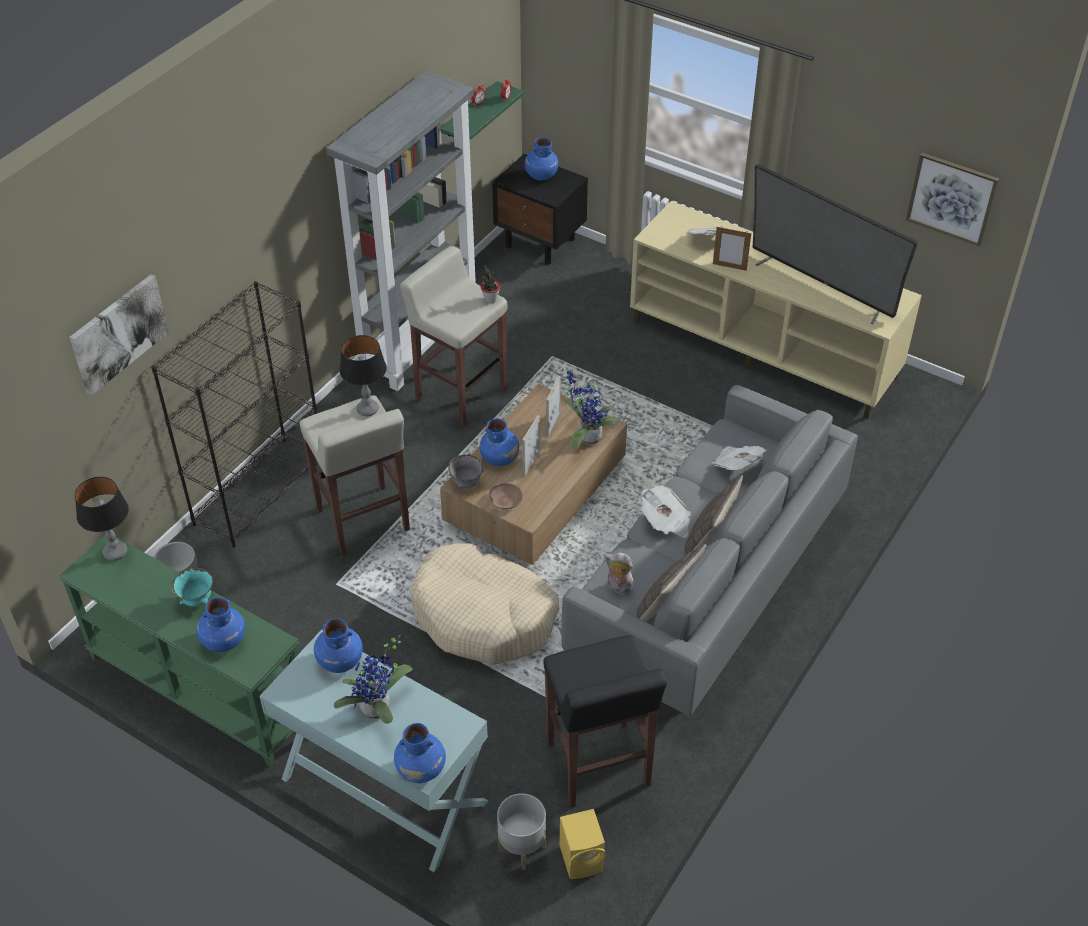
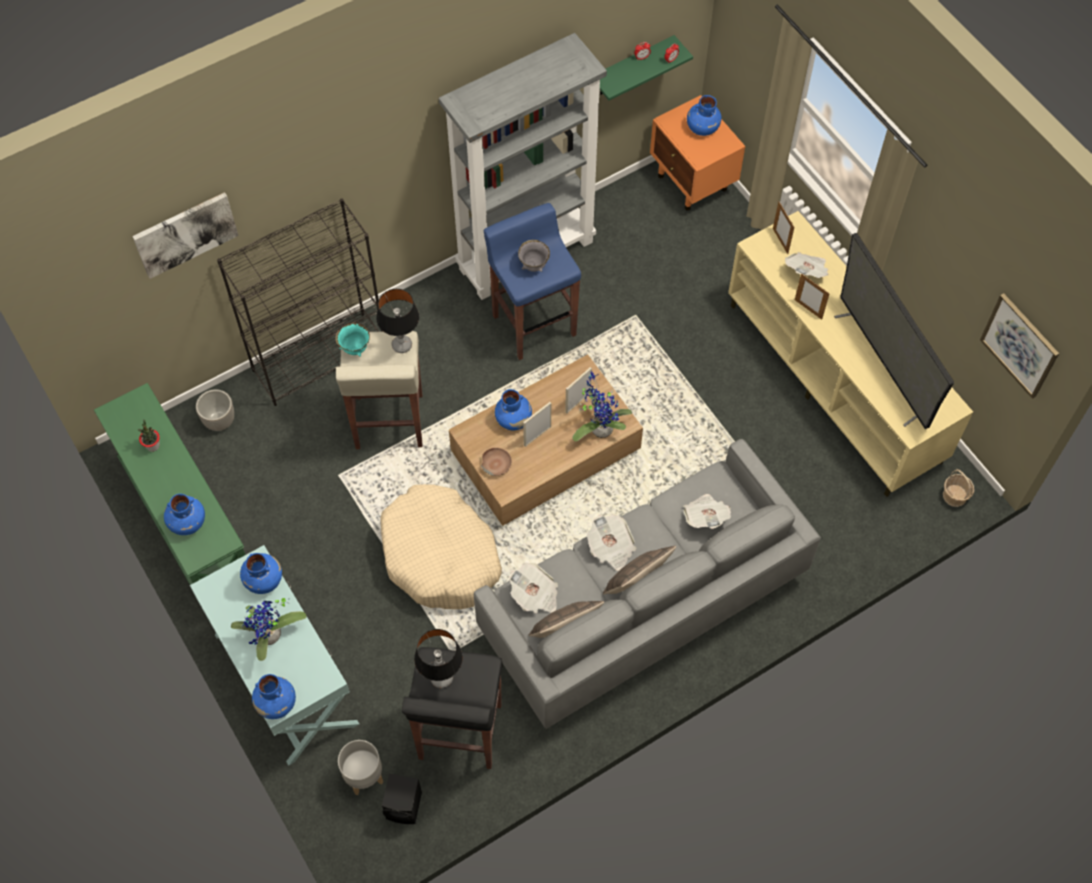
camera: 25 degrees right, 15 degrees up
(115, 552) = (144, 405): table lamp -> table lamp (441, 678)
(197, 600) = (184, 476): turquoise bowl -> turquoise bowl (355, 348)
(460, 394) = (533, 324): beige stool -> blue stool
(467, 483) = (473, 434): grey bowl -> grey bowl (534, 265)
(490, 299) = (566, 266): potted plant -> potted plant (153, 446)
(541, 243) = (693, 183): black nightstand -> orange nightstand
(583, 858) = (405, 806): yellow speaker -> black speaker
(618, 588) = (535, 595): plush toy -> newspaper
(670, 226) = (780, 241): none -> picture frame
(924, 398) = (954, 496): none -> basket

